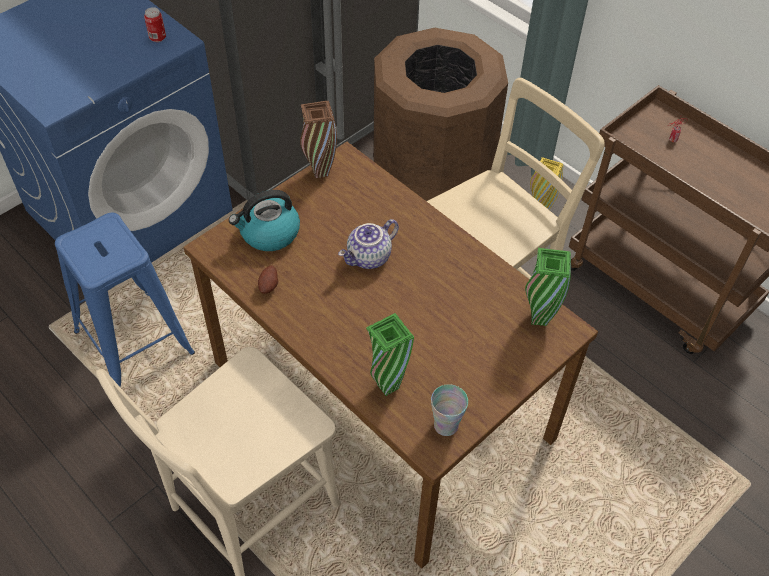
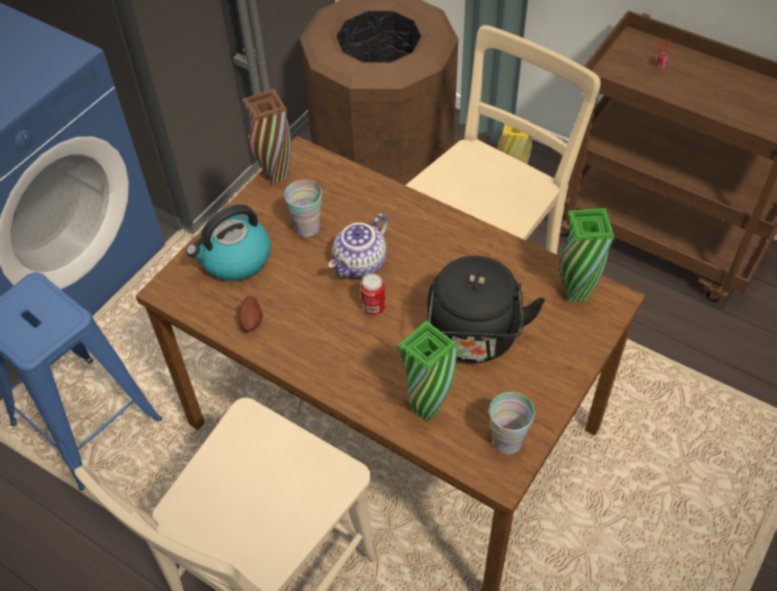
camera: 10 degrees left, 0 degrees up
(157, 38) = (45, 54): can -> can (373, 308)
(334, 219) = (307, 228): none -> cup
(443, 337) = (474, 338): none -> black kettle

